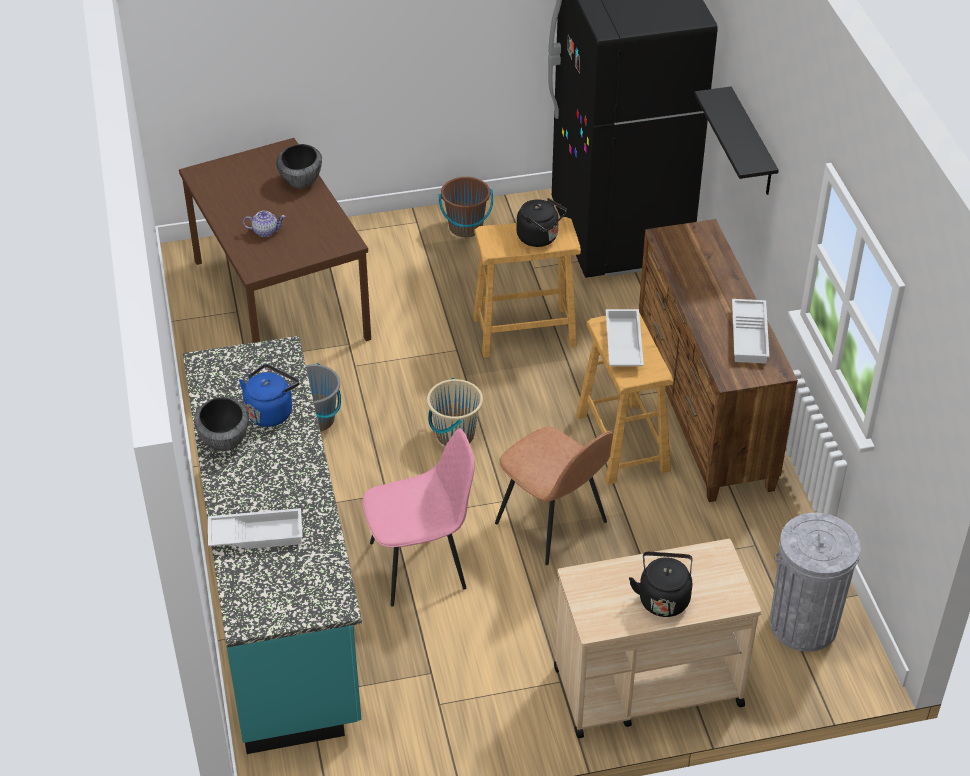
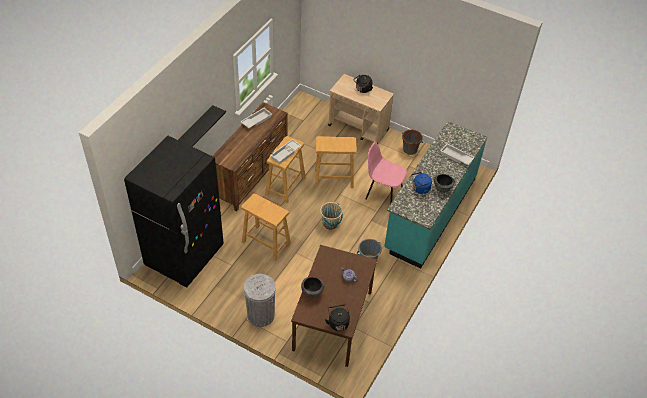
camera: 140 degrees left, 5 degrees up
(465, 227) = (231, 302): brown bucket -> brown bucket (410, 149)
(540, 238) = (261, 205): black kettle -> black kettle (338, 322)
(553, 524) = (334, 178): brown chair -> beige stool
(803, 624) = (303, 114): grey trash can -> grey trash can (260, 315)

